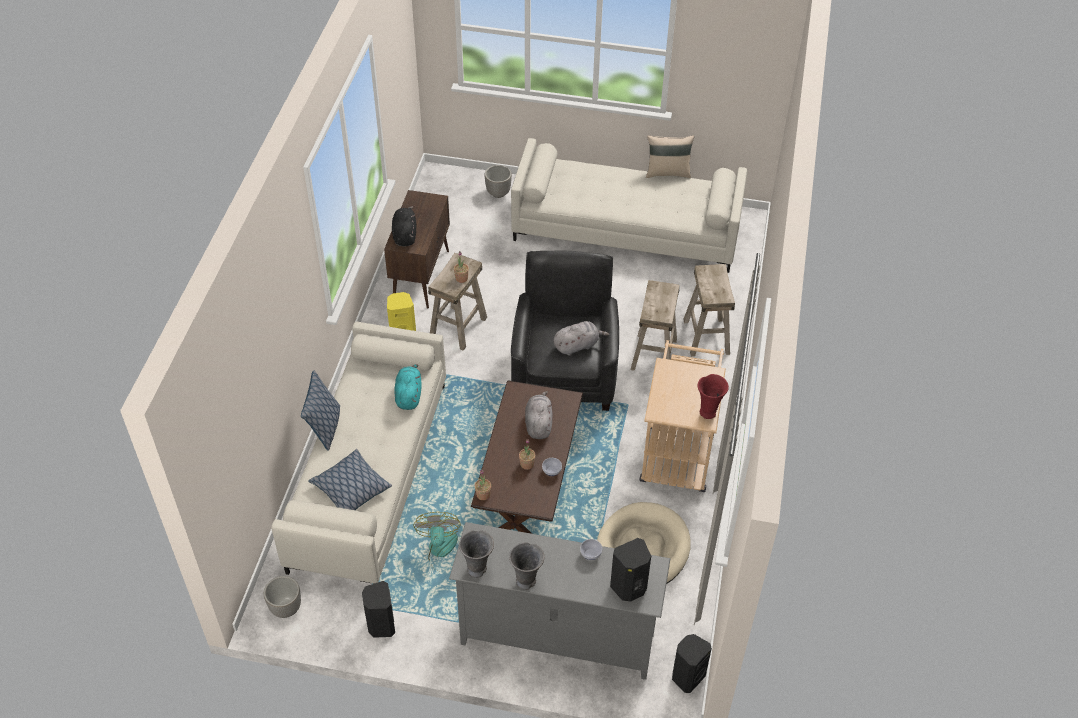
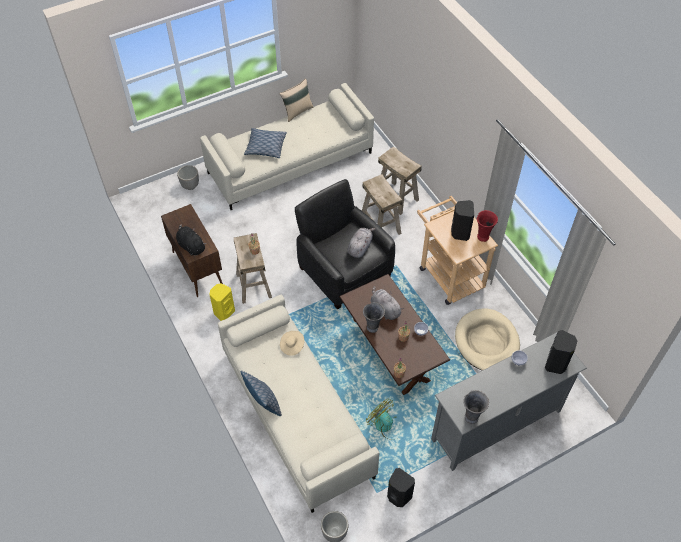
camera: 40 degrees left, 5 degrees up
(350, 489) = (320, 428): pillow -> pillow (265, 147)
(408, 395) = (292, 346): turquoise plush toy -> beige hat
(526, 581) = (504, 403): grey vase -> grey vase (373, 327)
(687, 677) = (577, 393): black speaker -> black speaker (460, 233)

